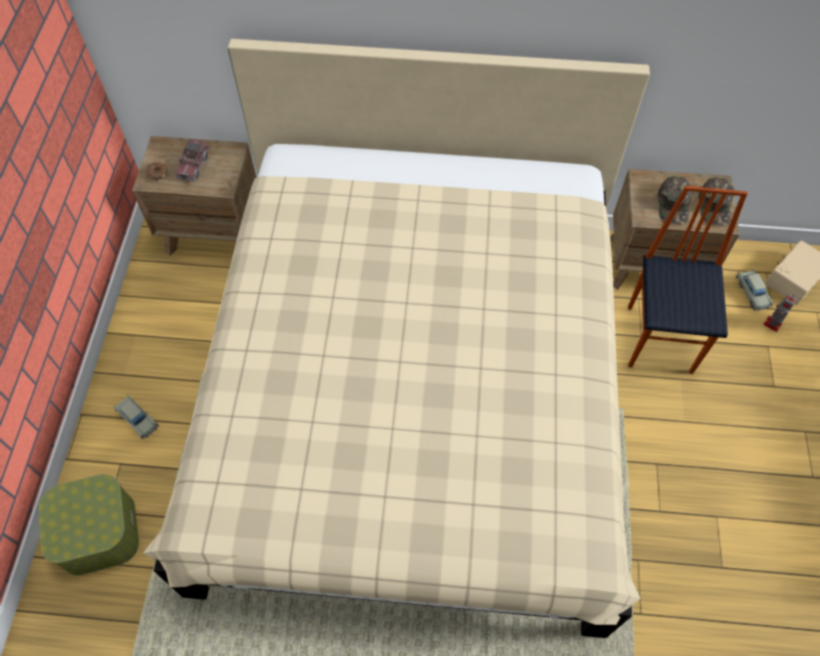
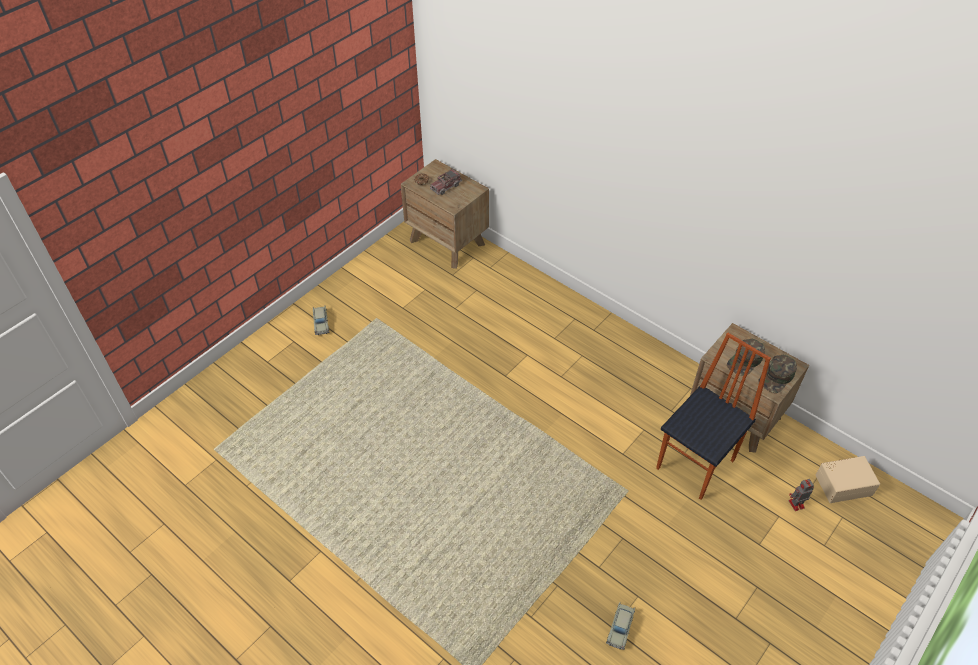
camera: 35 degrees right, 10 degrees down
(98, 532) = (254, 370): storage box -> none
(411, 395) = (491, 401): beige bed -> none
(752, 293) = (798, 475): beige toy car -> beige toy car (620, 628)

